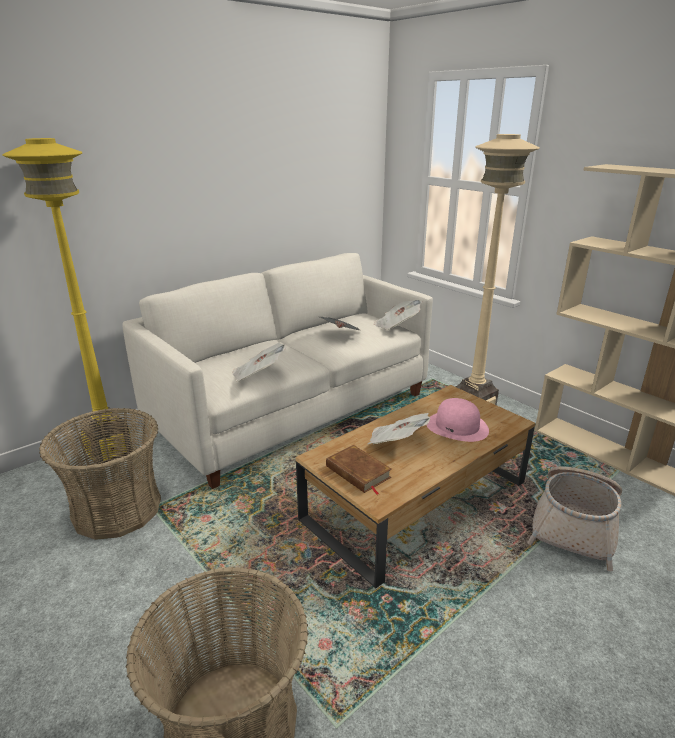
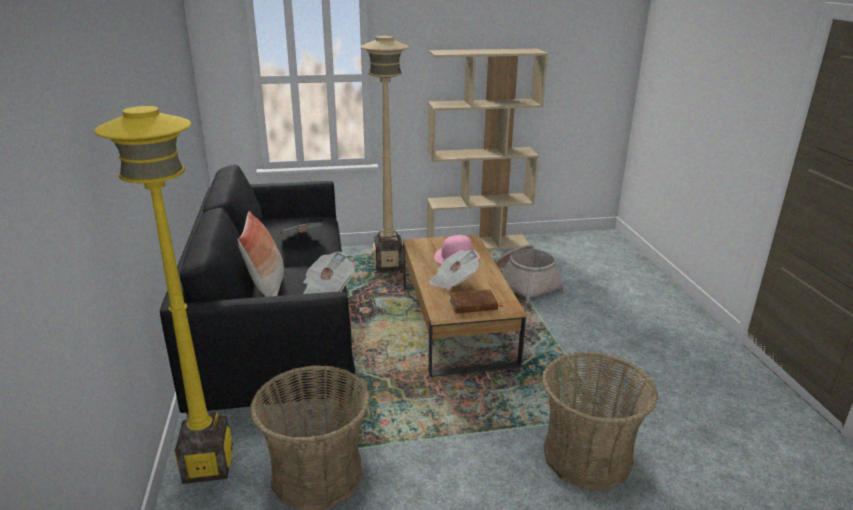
camera: 60 degrees left, 0 degrees up
(242, 353) = (267, 288): none -> pillow
(291, 410) = (276, 334): white sofa -> black sofa
(397, 325) = (316, 215): newspaper -> none

